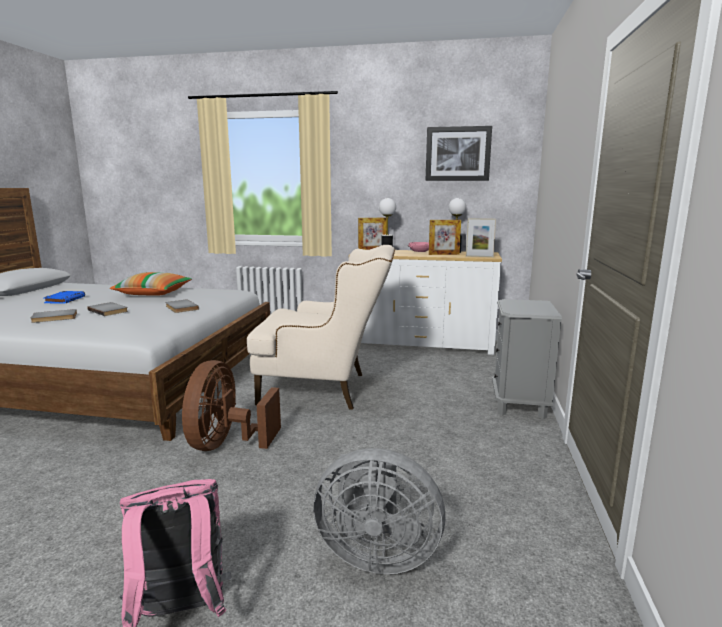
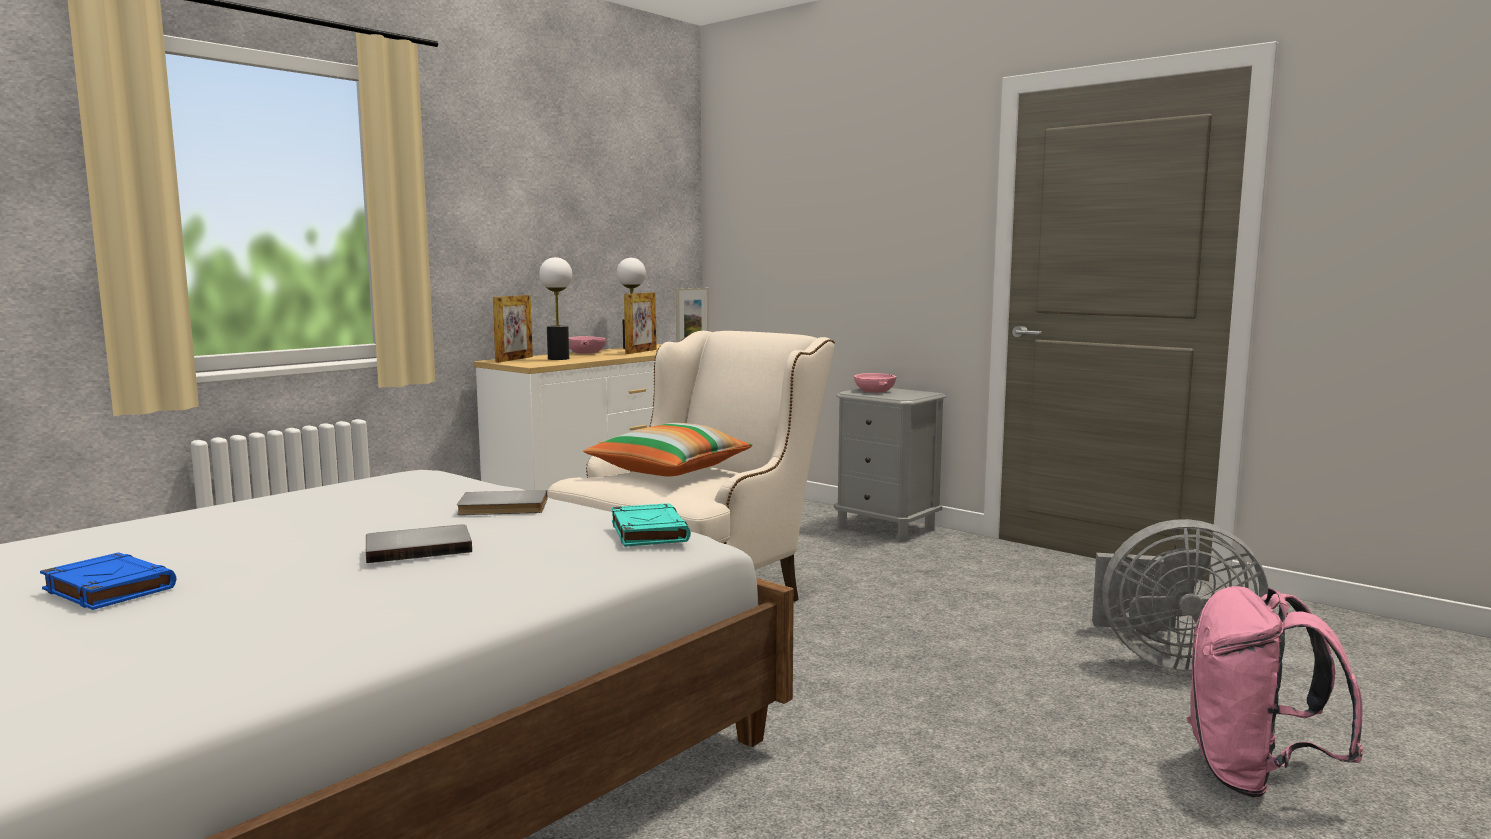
camera: 60 degrees left, 5 degrees down
(54, 318) = (361, 597): grey book -> none
(144, 328) = (648, 532): none -> turquoise book
(154, 293) = (276, 517): pillow -> pillow (669, 470)
(226, 444) = (825, 697): brown fan -> none
(375, 554) = (1167, 659): grey fan -> grey fan turned 60 degrees clockwise
(458, 154) = (611, 185): picture -> none
(526, 303) = (875, 391): none -> pink bowl

